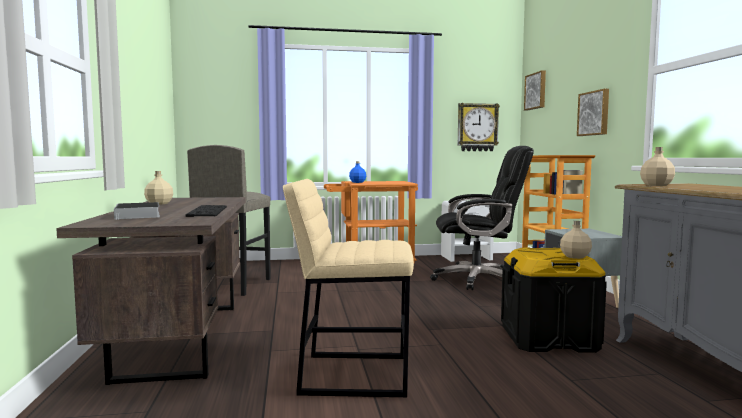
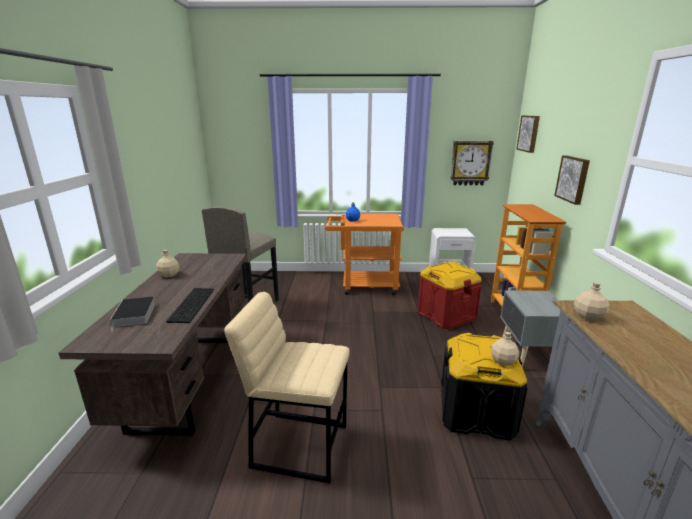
camera: 10 degrees right, 15 degrees up
(477, 280) = (446, 315): black office chair -> red storage box

